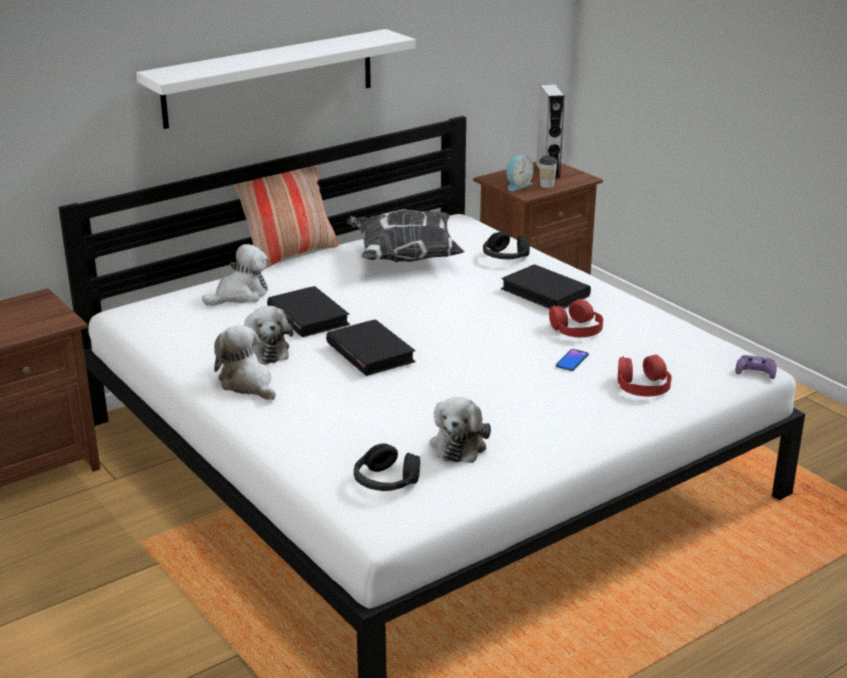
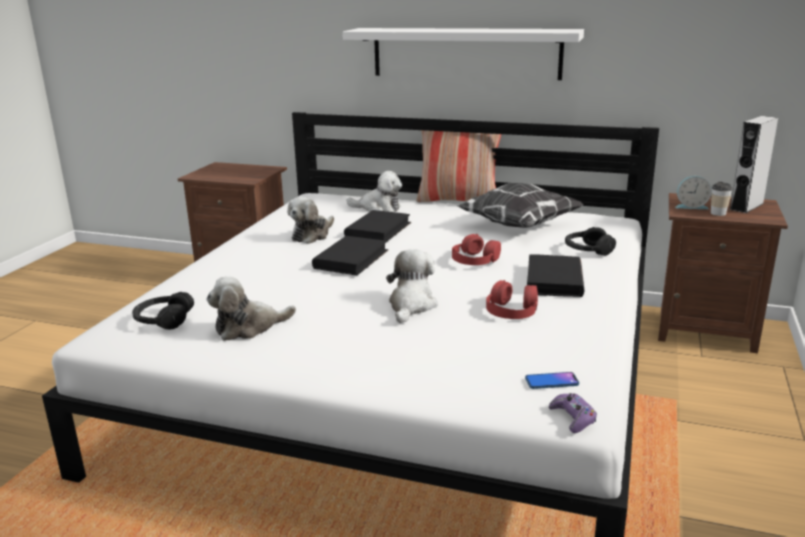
camera: 55 degrees right, 5 degrees down
(248, 384) = (261, 245): plush toy -> plush toy (411, 305)
(572, 361) = (449, 326): phone -> phone (551, 381)
(642, 385) = (450, 368): red headphones -> red headphones (475, 259)

